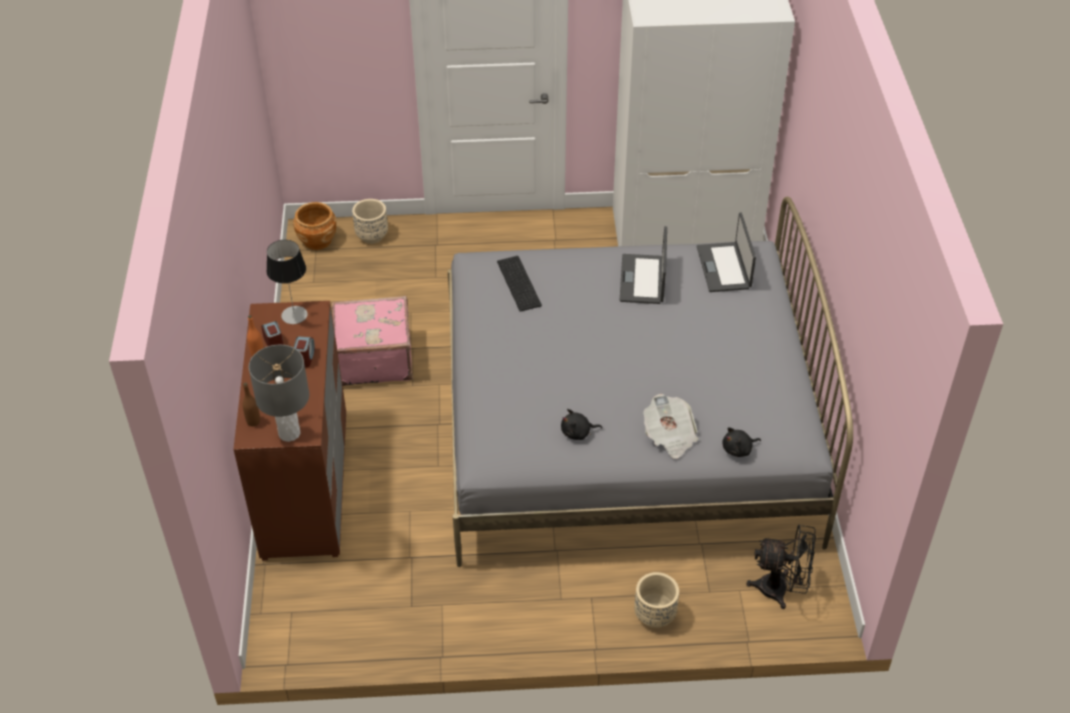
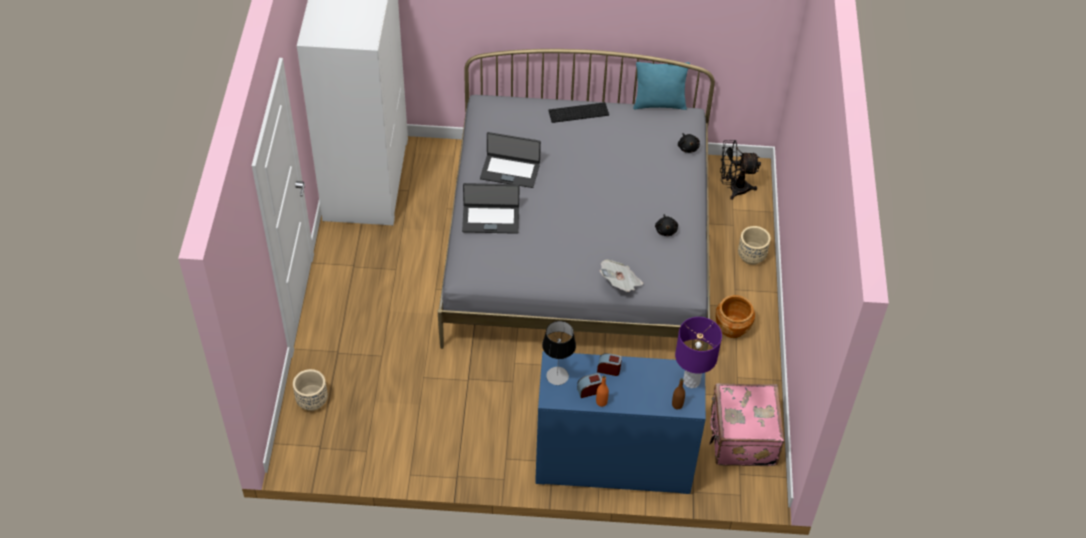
camera: 85 degrees left, 5 degrees up
(289, 433) = (692, 381): grey table lamp -> purple table lamp
(305, 484) = (613, 462): brown dresser -> blue dresser
(317, 240) = (307, 446): brown planter -> brown planter (732, 327)
(373, 359) = (476, 407): pink suitcase -> pink suitcase (741, 438)
(520, 283) = (501, 246): keyboard -> keyboard (579, 112)
(669, 436) = (673, 180): newspaper -> newspaper (620, 283)
(724, 267) = (505, 122): laptop -> laptop (490, 219)
(781, 589) = (733, 188): black fan -> black fan turned 105 degrees counterclockwise
(815, 415) = (659, 104): none -> turquoise pillow

